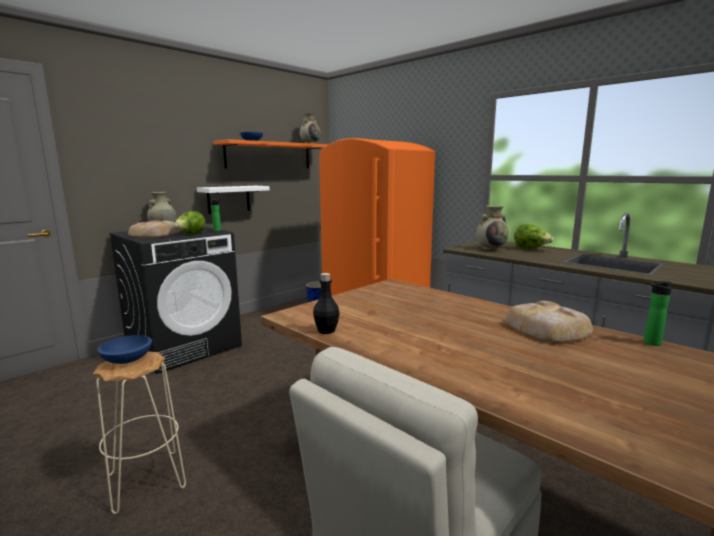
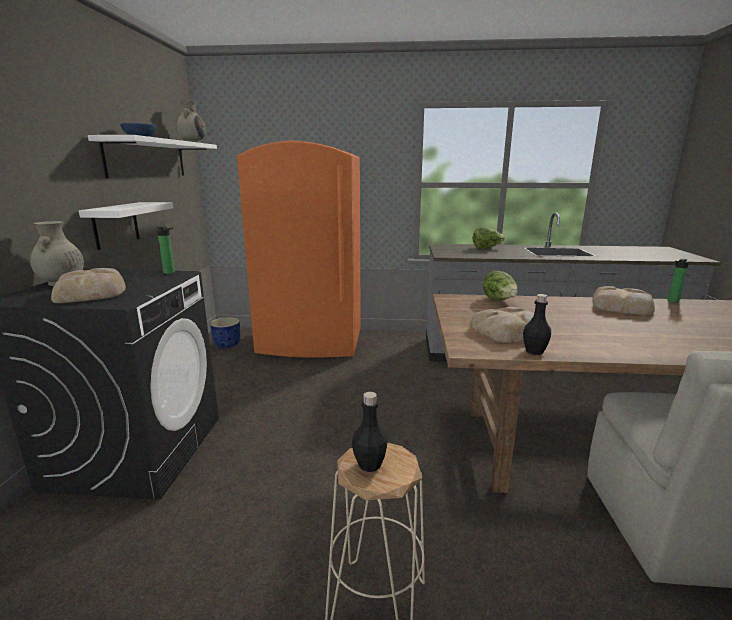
camera: 40 degrees left, 5 degrees up
(126, 360) = (369, 464): blue bowl -> black bottle
(190, 234) = (151, 283): lettuce -> lettuce (499, 300)
(269, 156) = (147, 158): orange shelf -> white shelf
(356, 314) = (509, 331): none -> bread
(491, 248) = (464, 252): beige vase -> none

